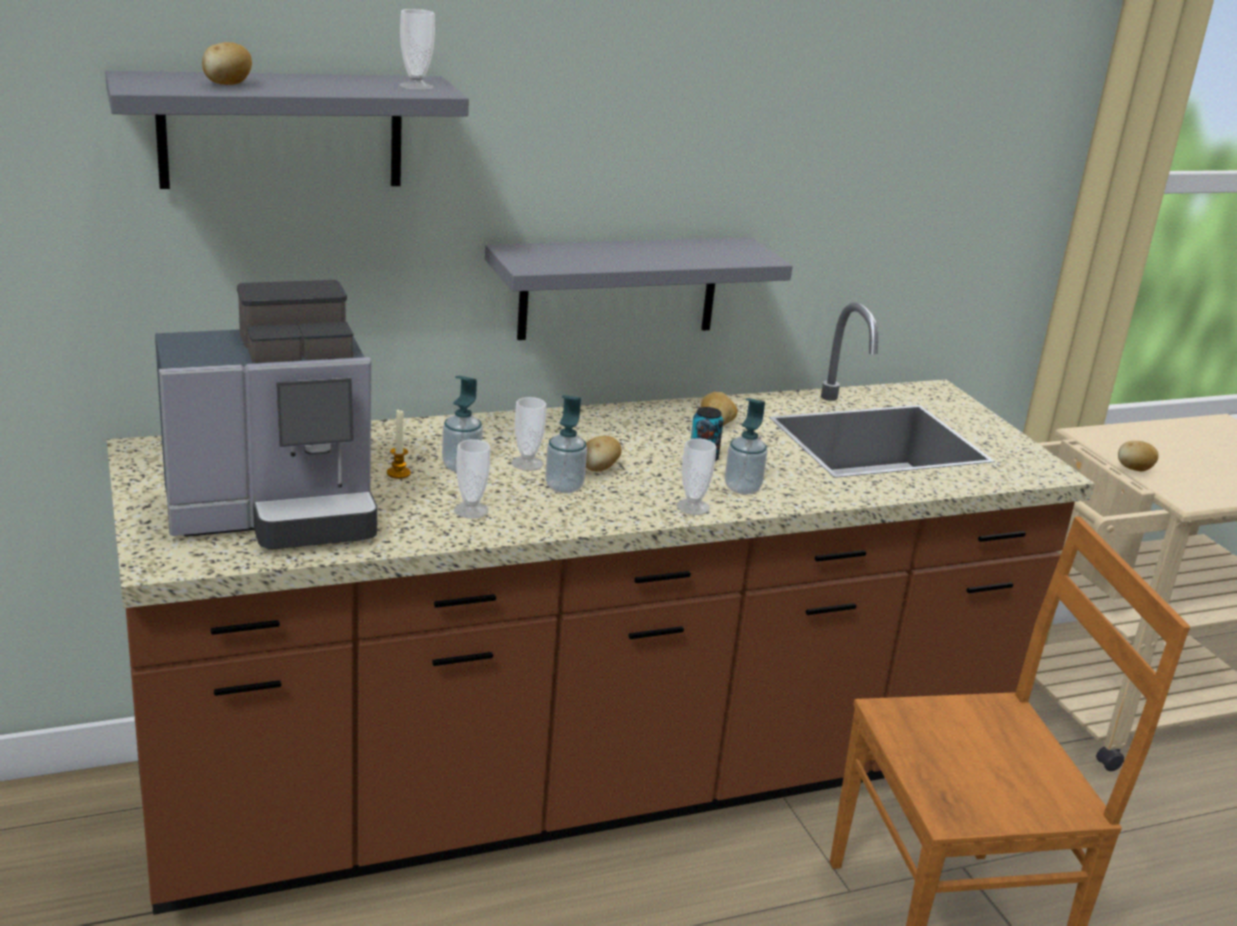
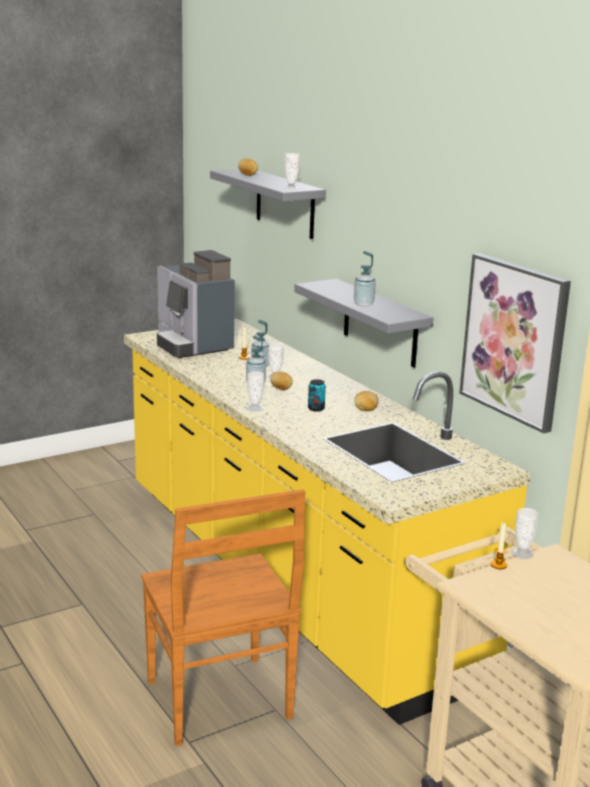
camera: 80 degrees right, 5 degrees down
(471, 510) = (218, 371): cup -> cup (522, 553)
(588, 779) = (288, 577): brown counter -> yellow counter
(742, 488) = (286, 417): soap dispenser -> soap dispenser (363, 304)
(911, 219) = (514, 340): none -> picture
(1134, 469) = (498, 565): potato -> candle

